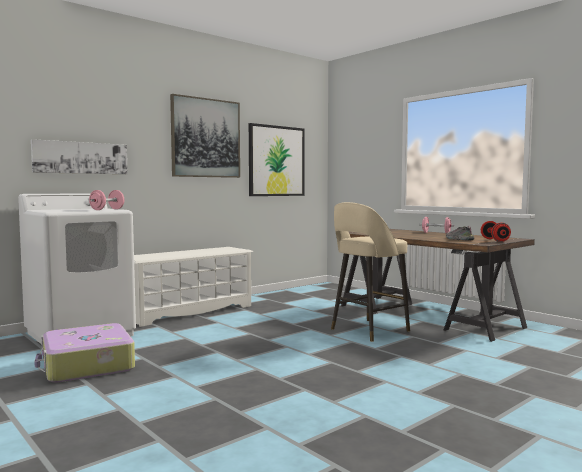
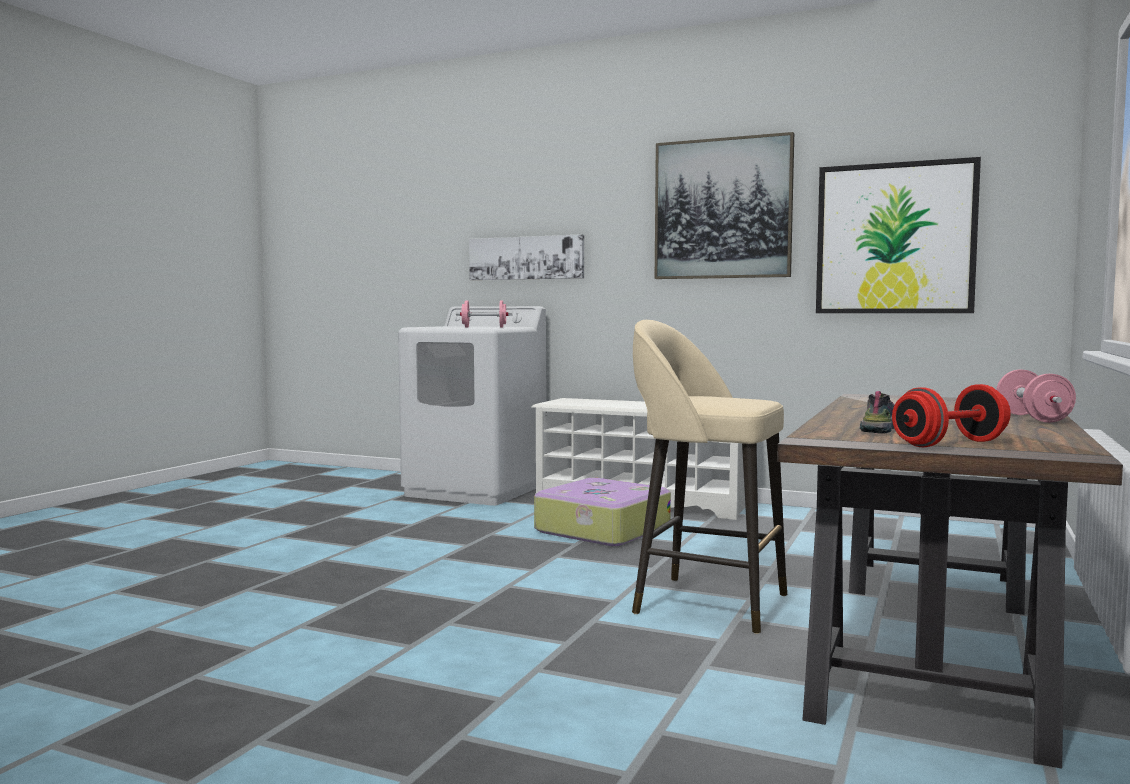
camera: 65 degrees right, 0 degrees up
(87, 365) = (367, 514): suitcase -> suitcase (600, 529)

